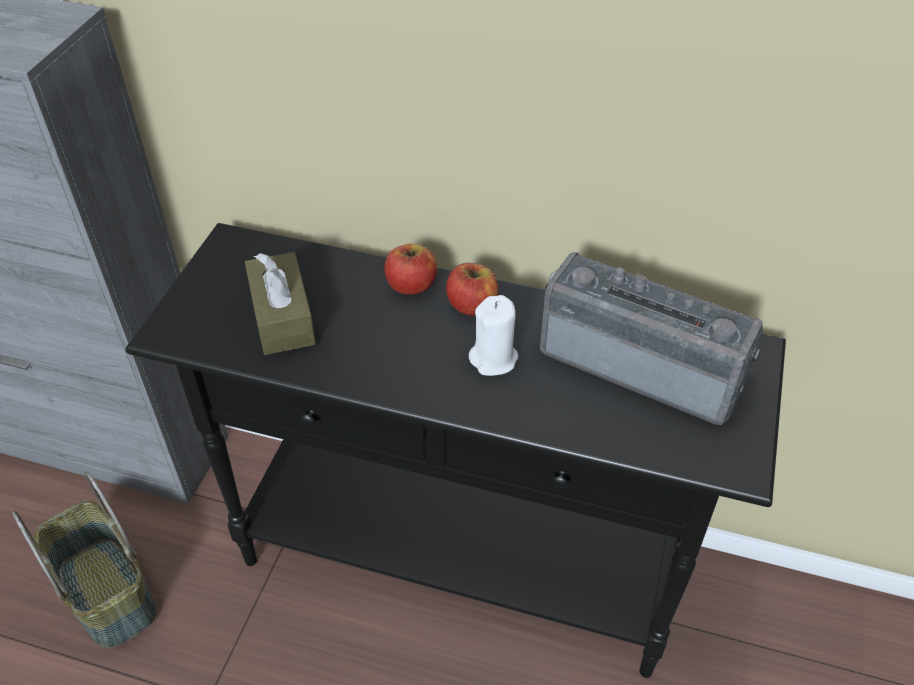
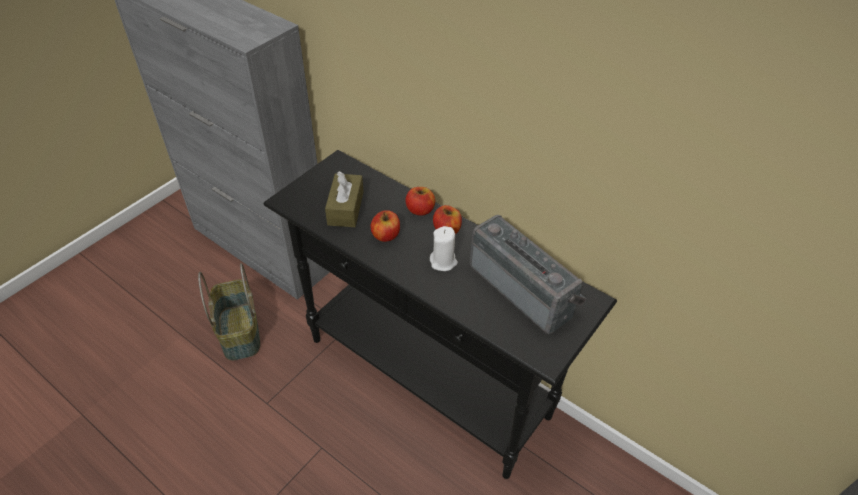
camera: 20 degrees right, 0 degrees up
(375, 343) = (386, 235): none -> apple

